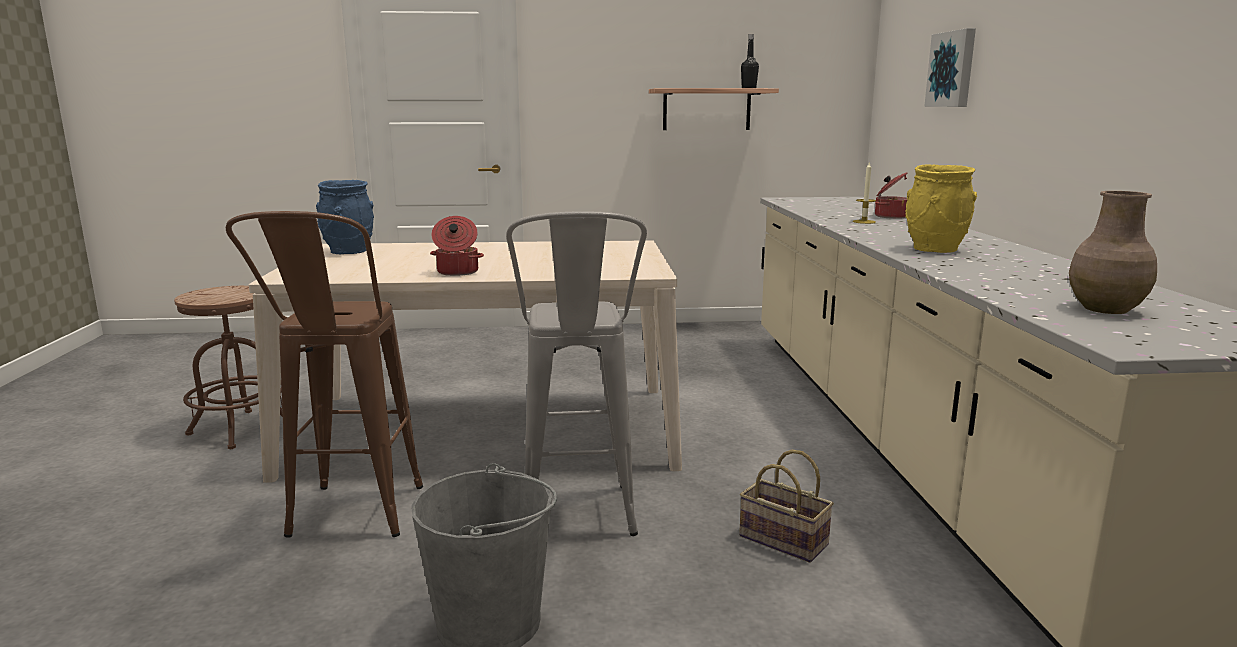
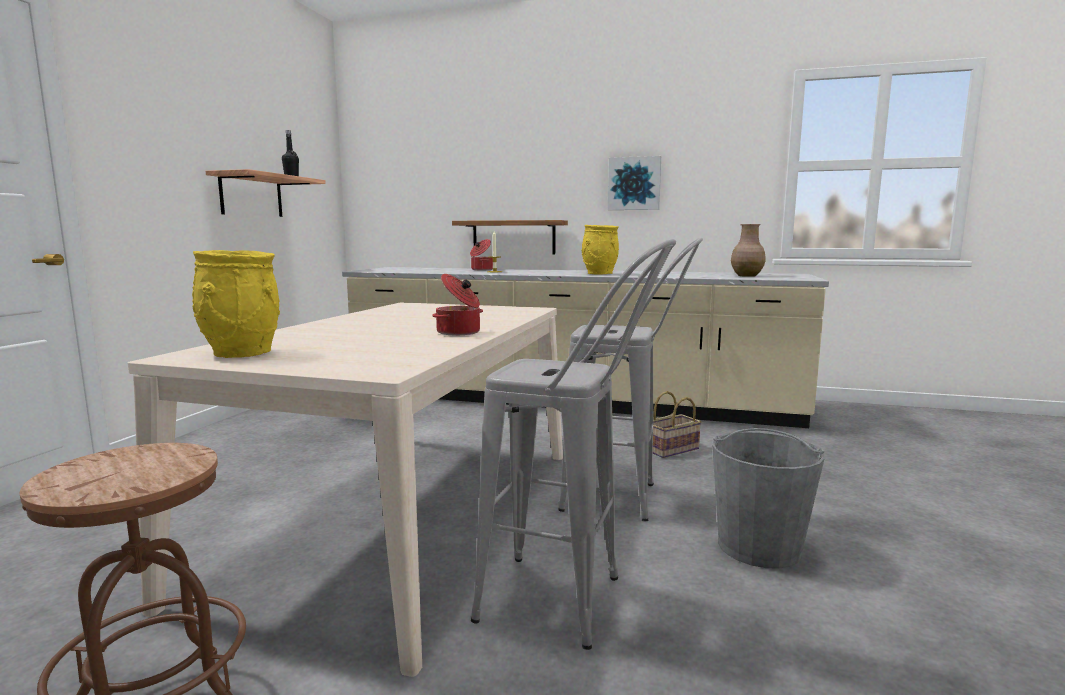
camera: 70 degrees left, 5 degrees down
(348, 251) = (241, 353): blue vase -> yellow vase
(350, 522) = (573, 604): brown stool -> grey stool
(952, 69) = (460, 174): picture -> picture (634, 183)
(985, 171) = (513, 237): none -> shelf

